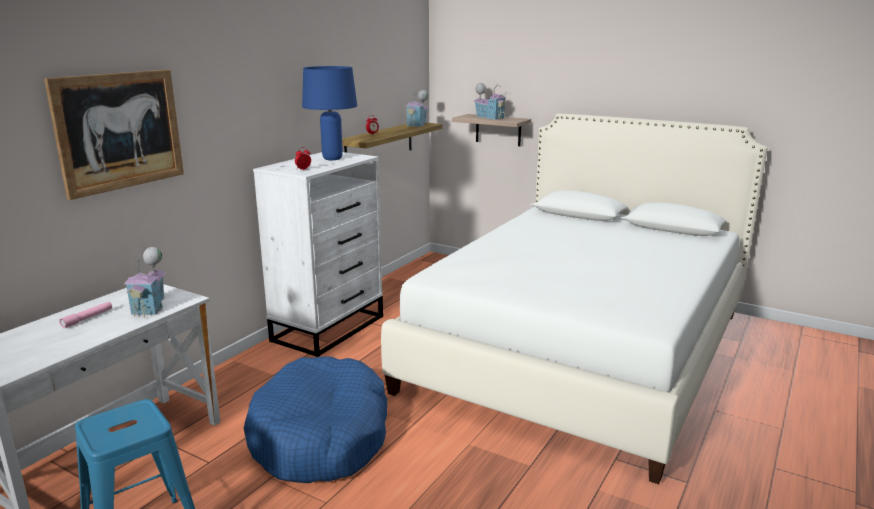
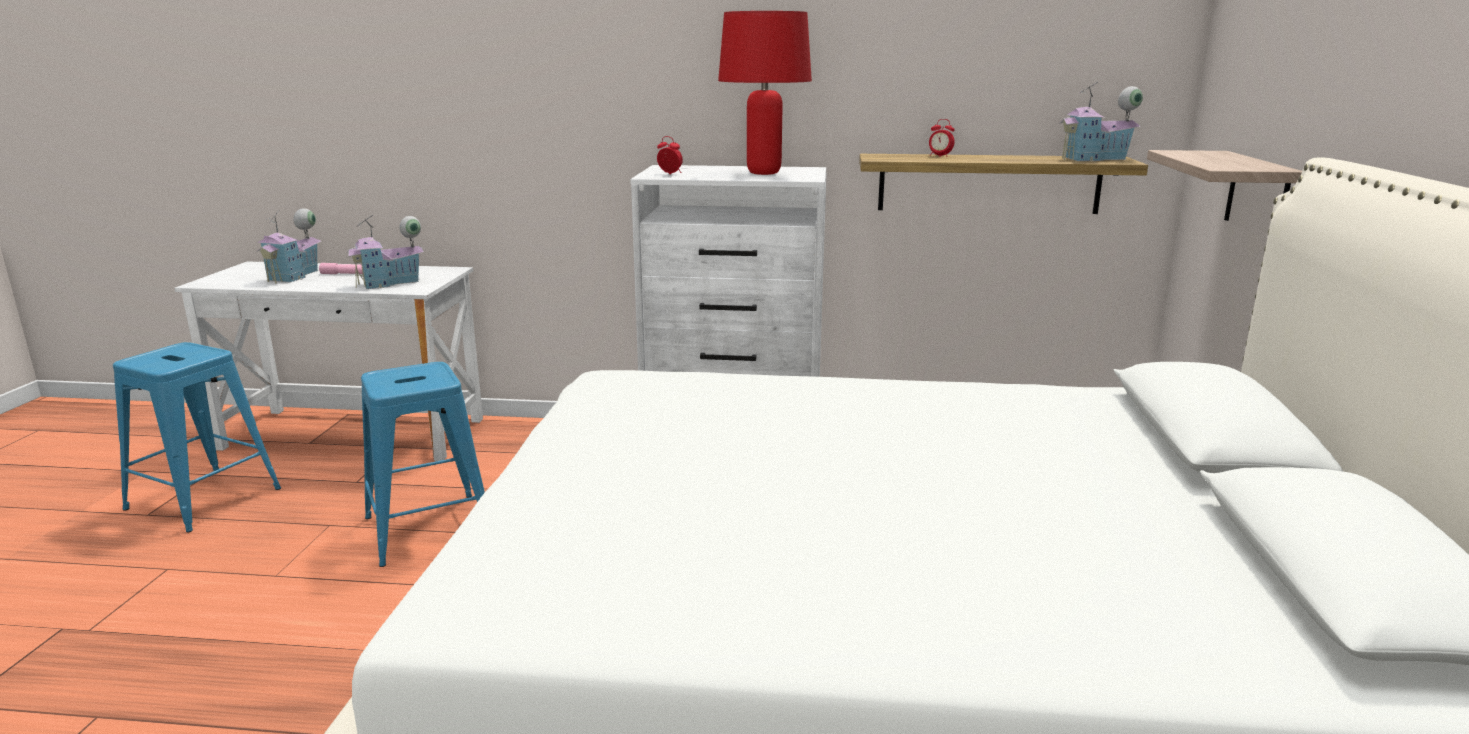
camera: 65 degrees right, 0 degrees up
(119, 131) = (457, 78): picture -> none
(321, 437) = (428, 529): blue dog bed -> blue stool
(332, 159) = (764, 173): blue table lamp -> red table lamp
(490, 117) = (1221, 158): toy house -> toy house (296, 276)

